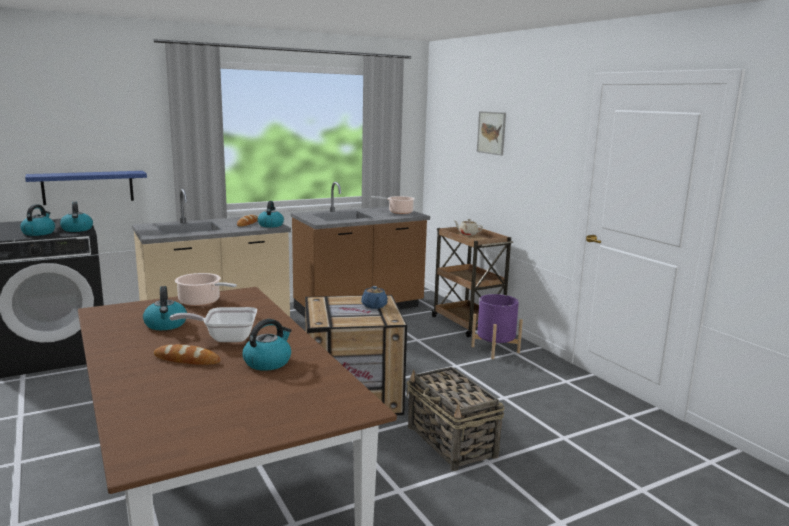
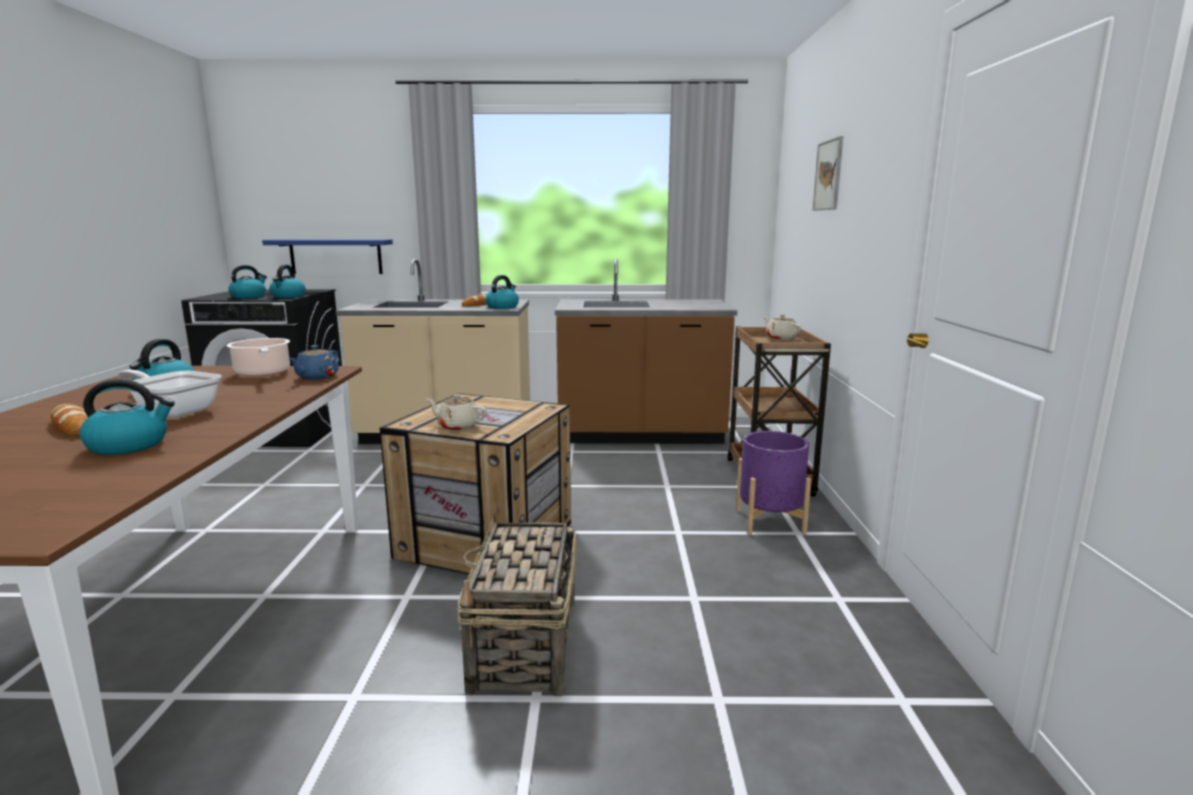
camera: 30 degrees right, 0 degrees up
(356, 319) = (457, 426): none -> beige teapot
(374, 306) = (515, 414): blue teapot -> blue teapot (316, 377)
(399, 212) = (702, 304): cooking pot -> none

